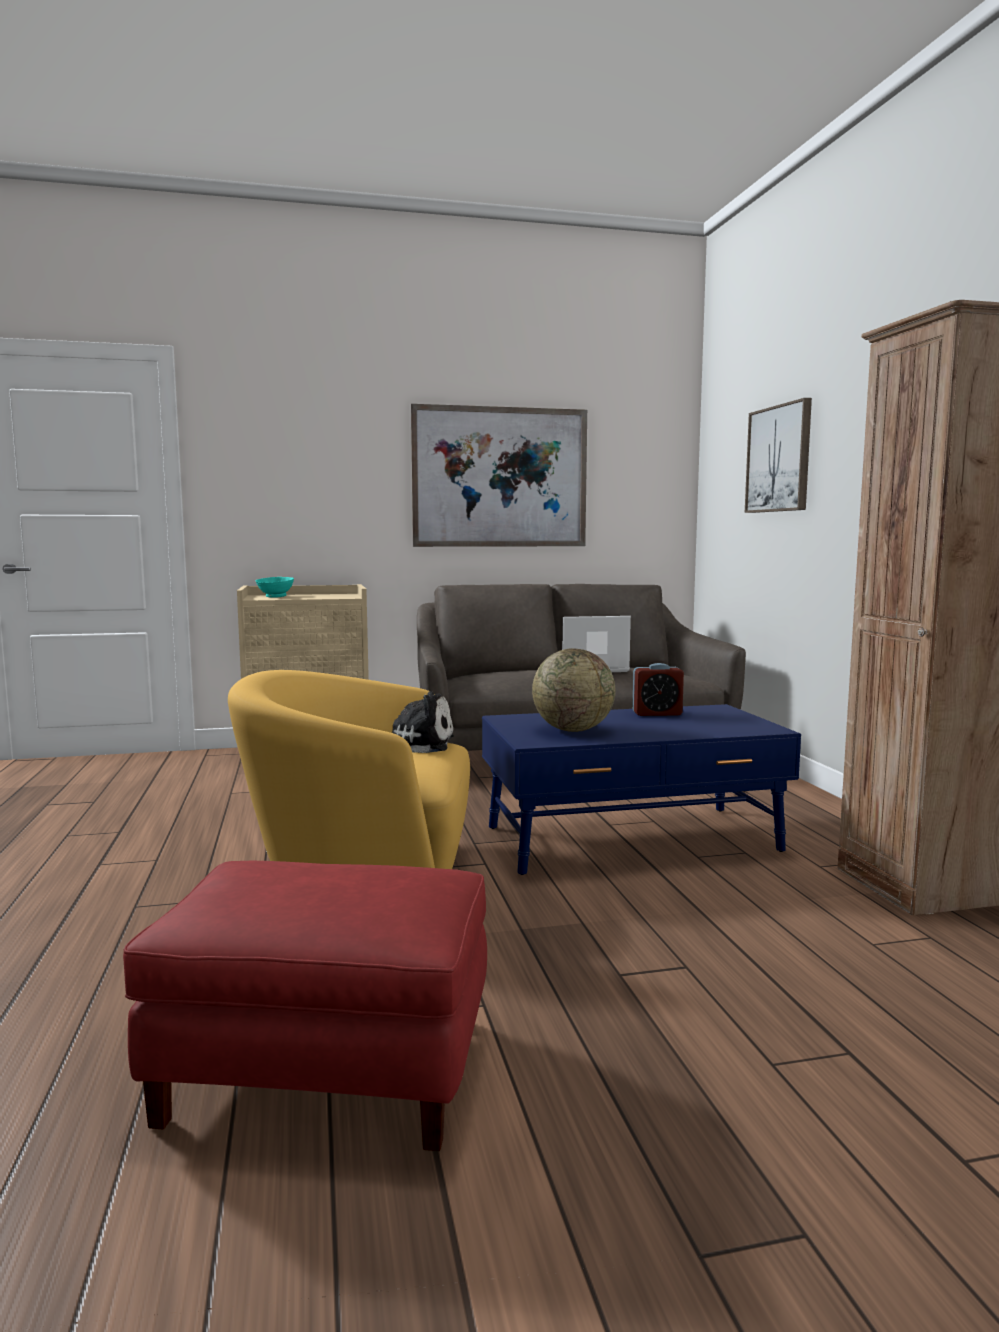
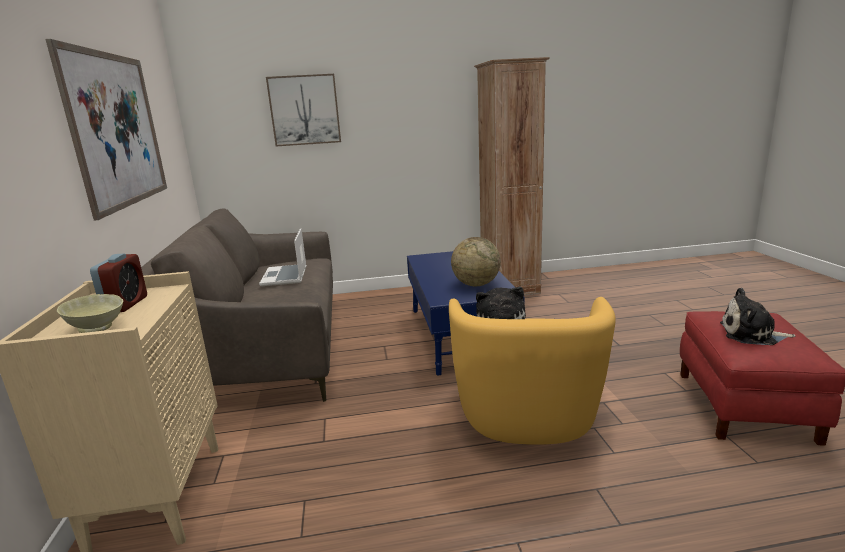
camera: 85 degrees left, 10 degrees up
(275, 597) = (97, 329): turquoise bowl -> beige bowl
(311, 886) = (751, 334): none -> plush toy
(657, 713) = (432, 268): alarm clock -> alarm clock (125, 304)

